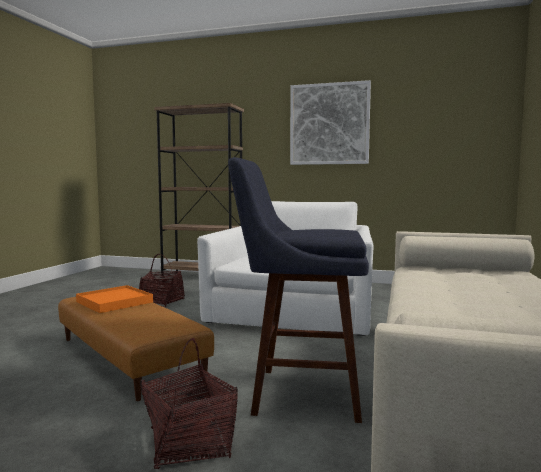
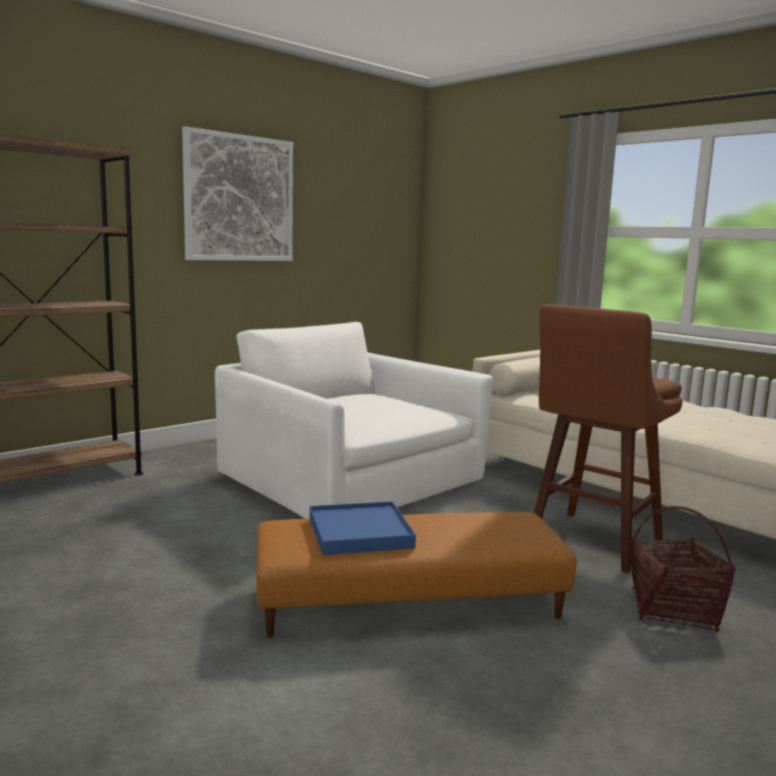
camera: 60 degrees left, 5 degrees up
(114, 302) = (359, 533): orange tray -> blue tray
(162, 302) = (163, 535): basket -> none
(298, 393) = (591, 543): blue stool -> brown stool

